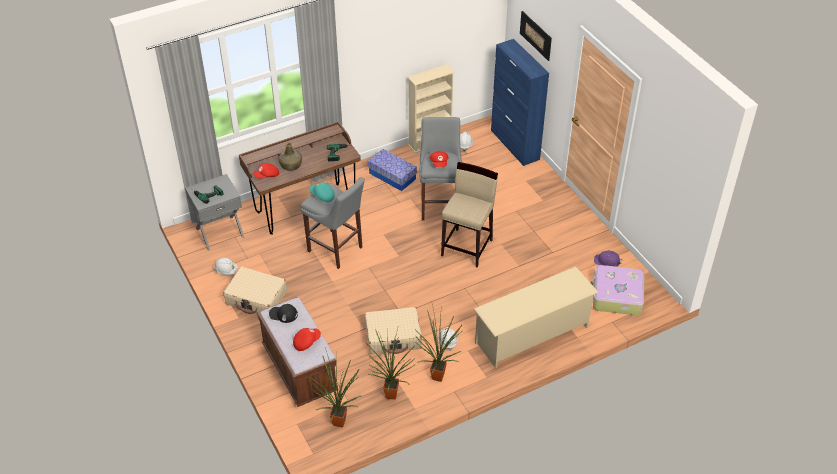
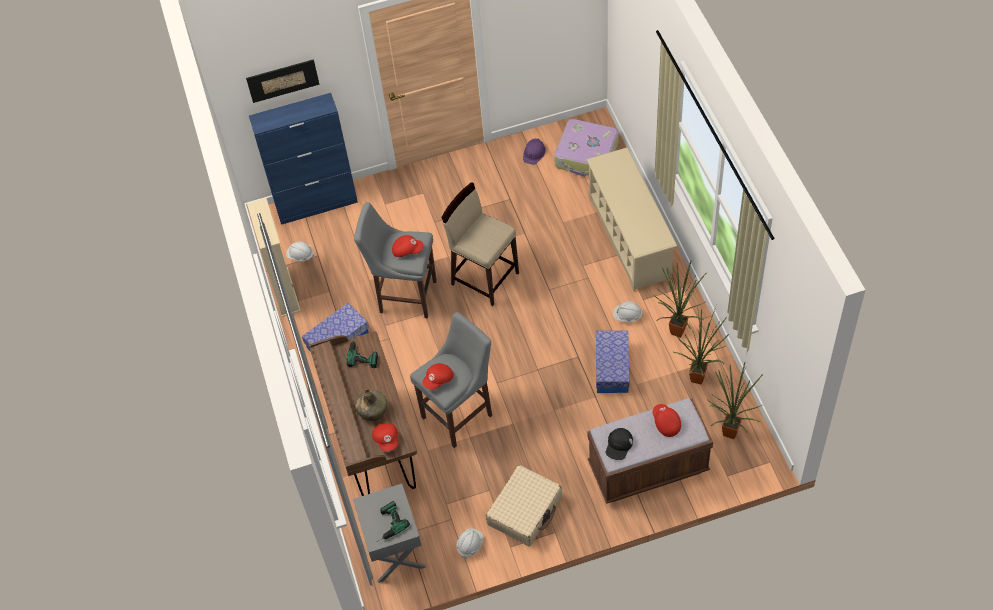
camera: 75 degrees left, 10 degrees up
(322, 196) = (438, 380): turquoise cap -> red cap
(393, 336) = (612, 368): beige suitcase -> storage box

